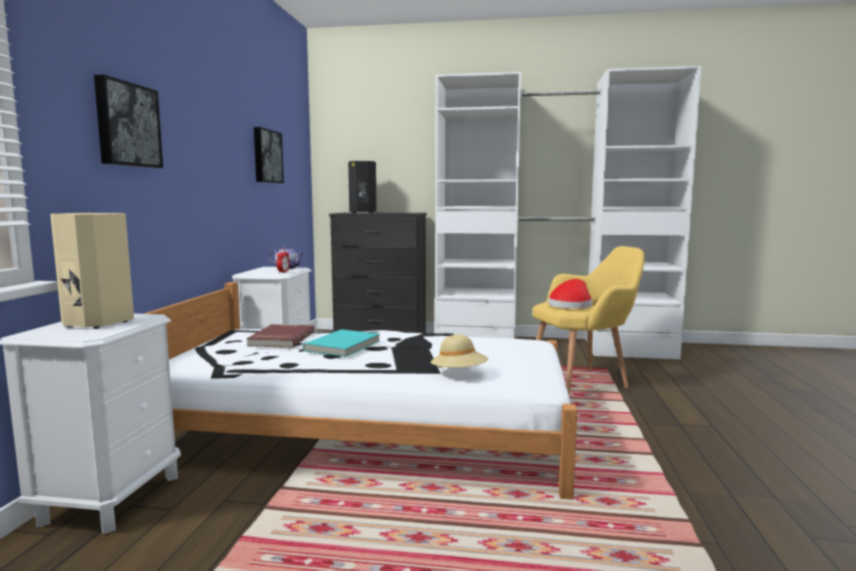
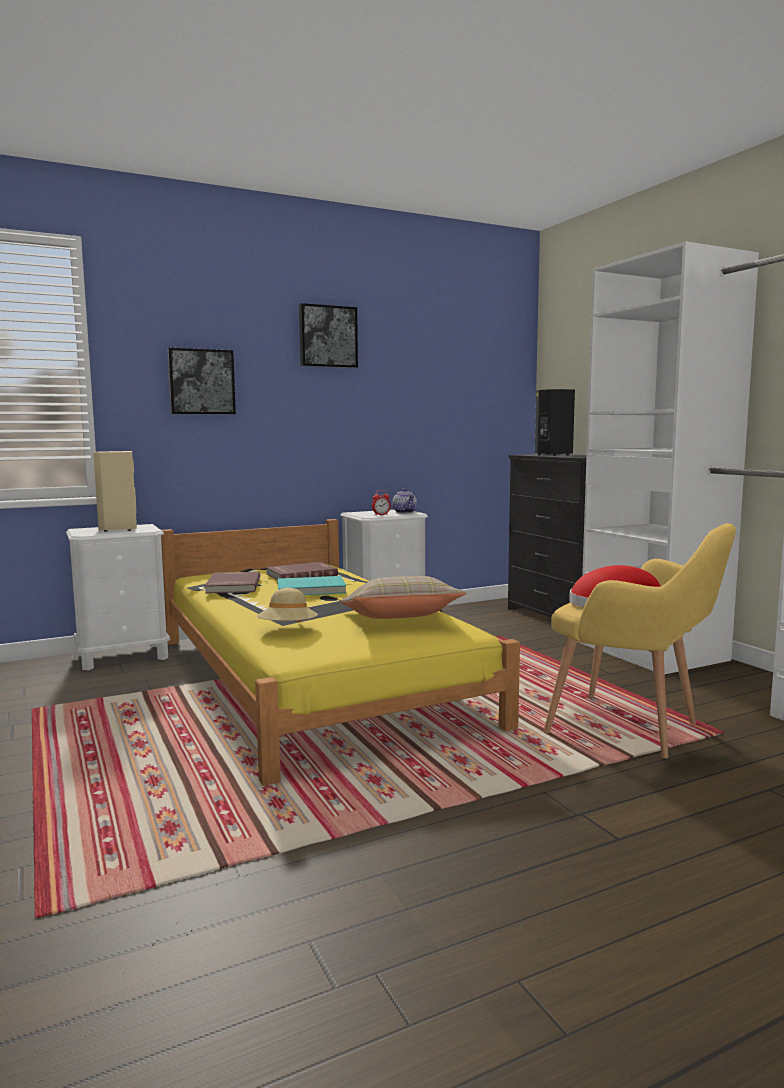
camera: 55 degrees right, 0 degrees up
(262, 362) = (232, 585): none -> red book
(266, 156) = (423, 392): picture -> picture (327, 336)
(364, 430) = (311, 678): white bed -> yellow bed
(481, 346) = (399, 620): none -> beige pillow

